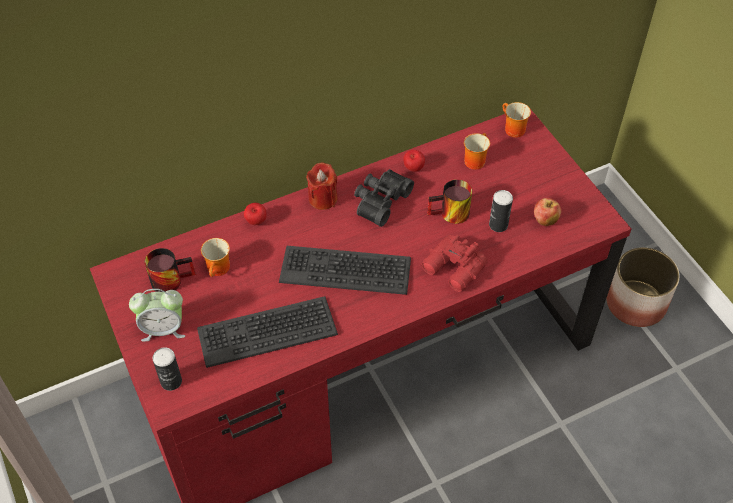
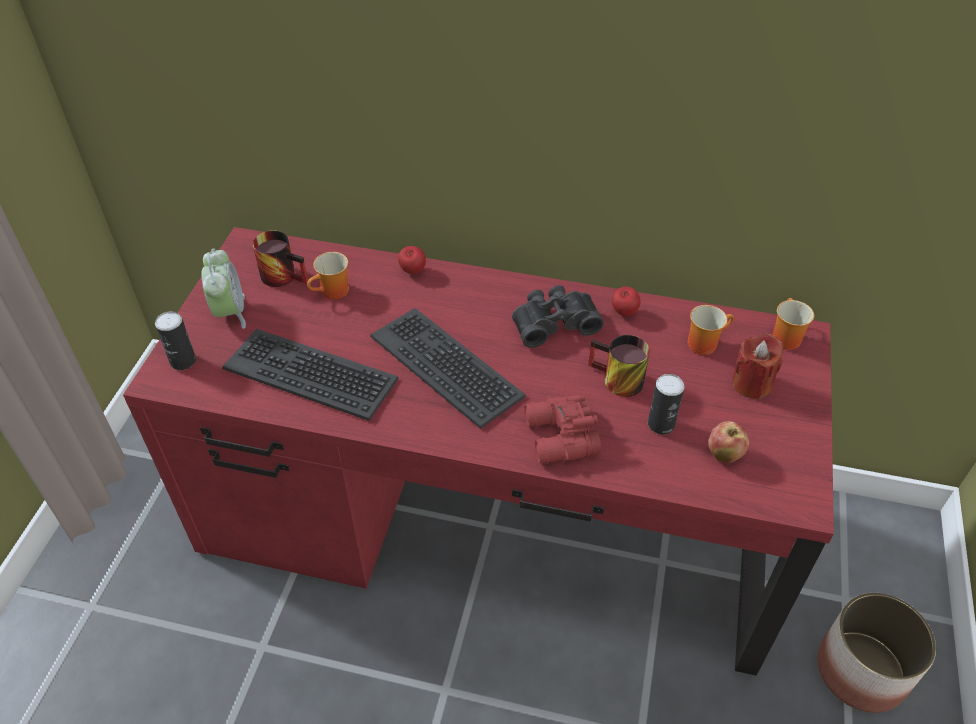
camera: 40 degrees right, 5 degrees down
(163, 329) = (229, 312): alarm clock -> alarm clock turned 135 degrees counterclockwise
(323, 198) = (498, 287): red candle -> red candle (751, 383)

